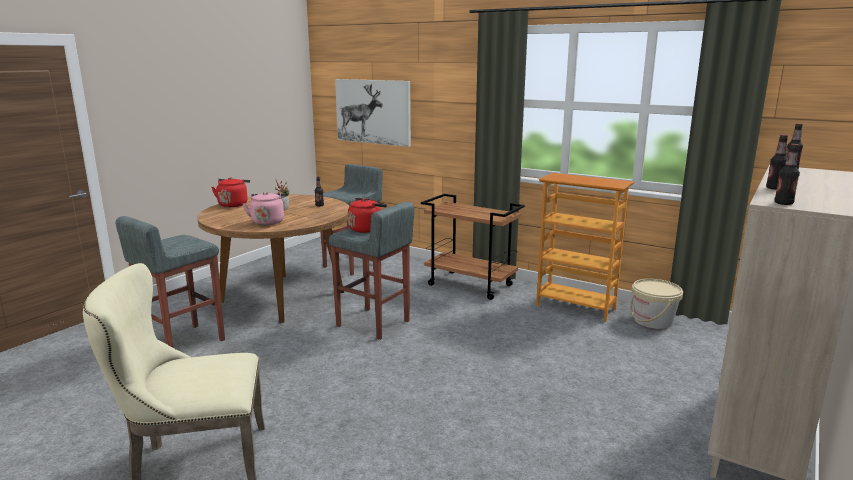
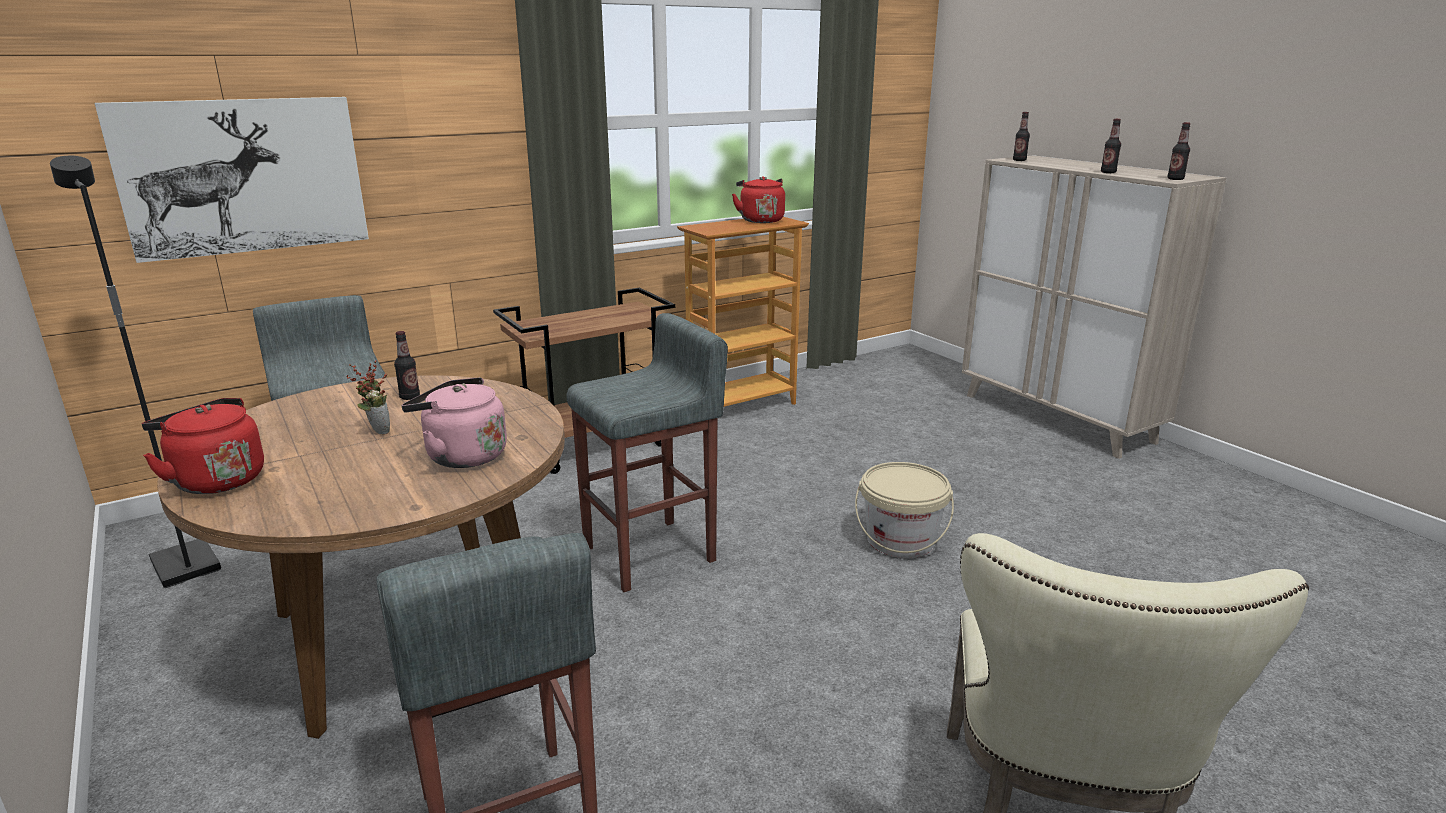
camera: 65 degrees left, 5 degrees up
(303, 254) = (183, 566): none -> black floor lamp
(366, 229) = (619, 388): red kettle -> red kettle (760, 220)
(653, 321) = (814, 383): beige bucket -> beige bucket (900, 540)

